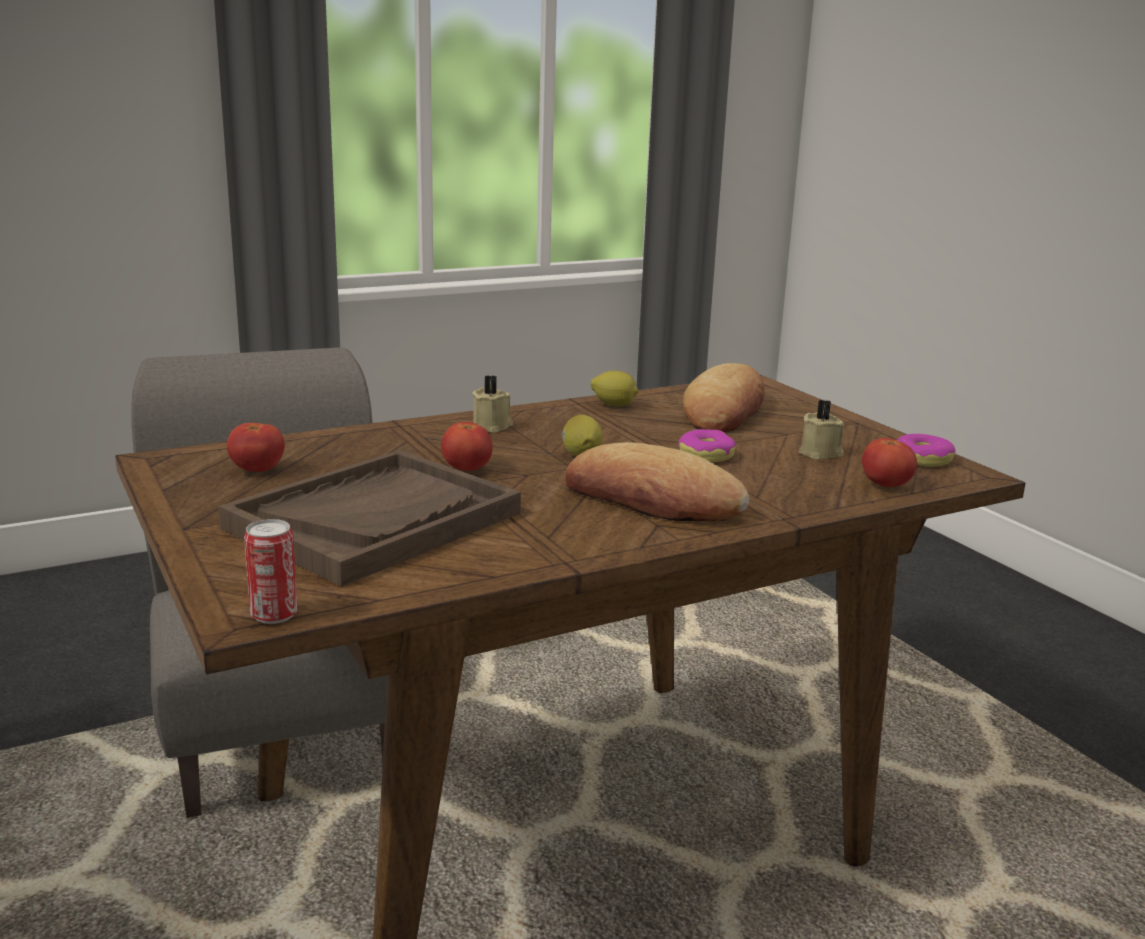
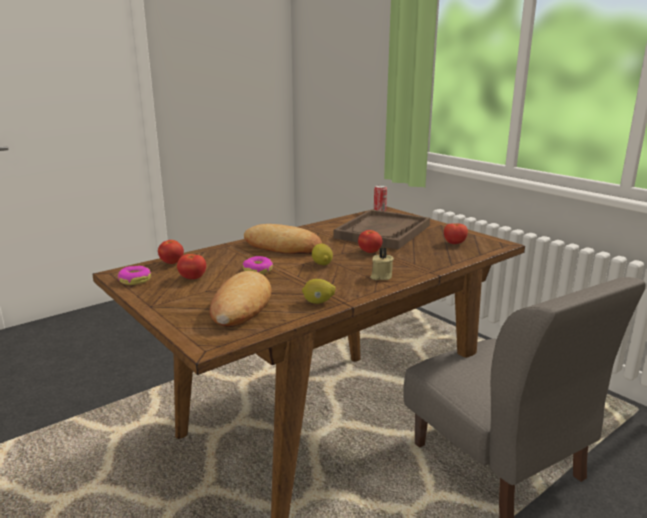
camera: 170 degrees right, 0 degrees up
(821, 453) = (192, 278): beige candle -> tomato

